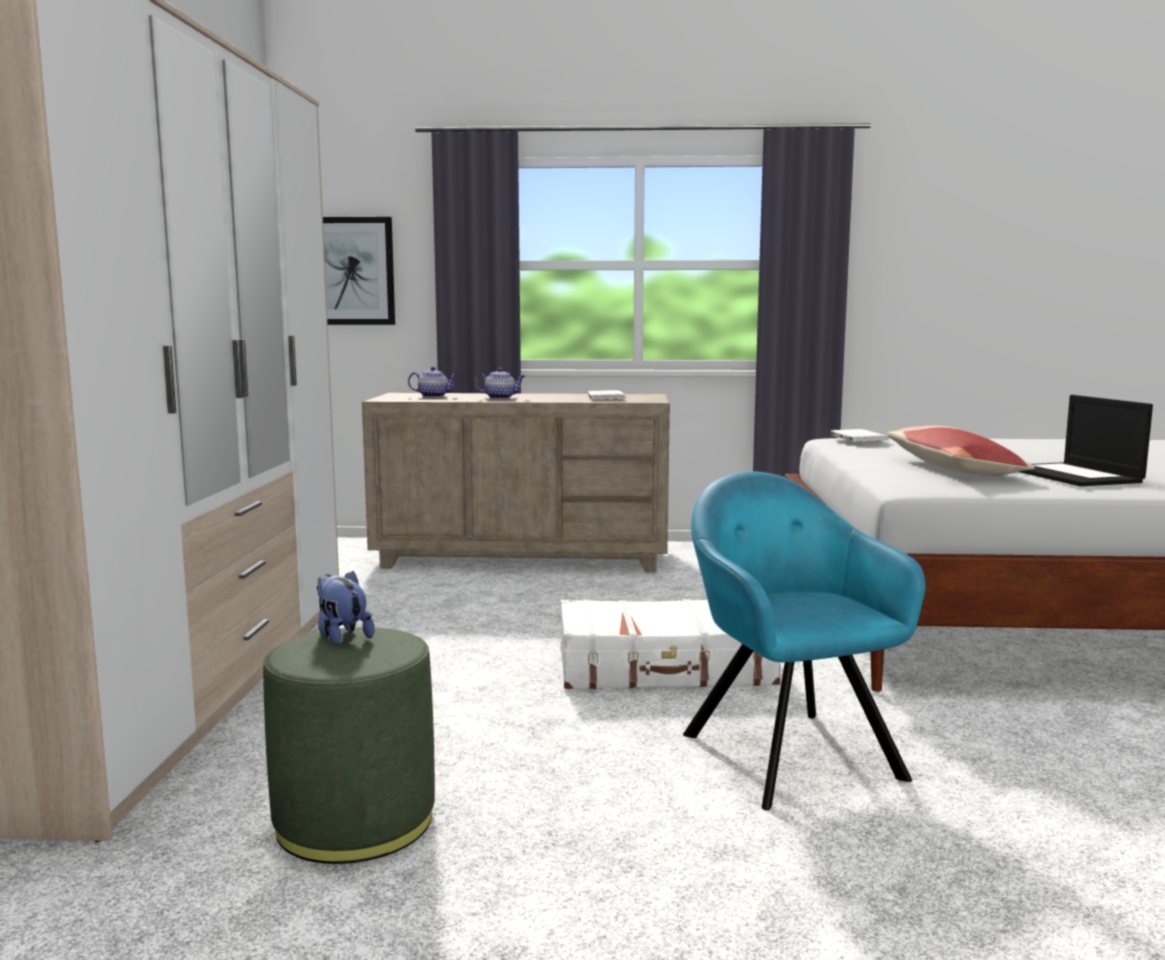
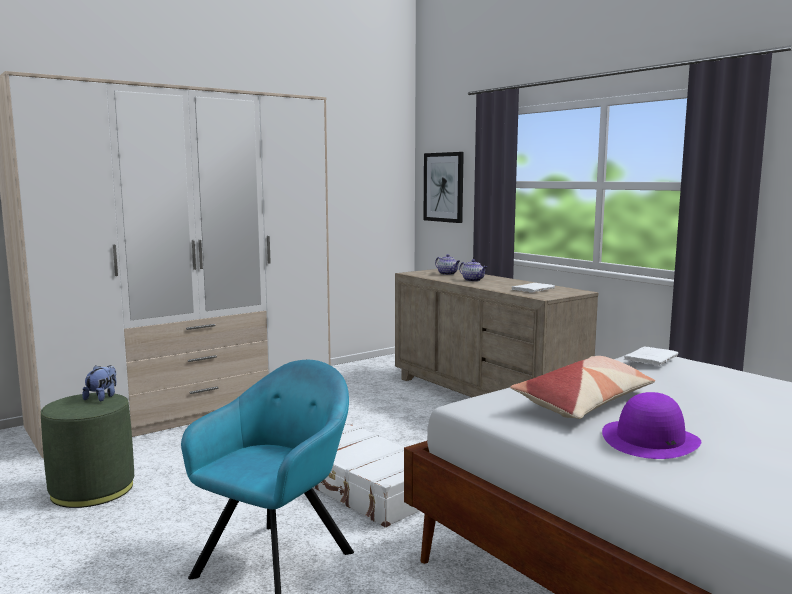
camera: 50 degrees right, 0 degrees up
(1075, 475) = (650, 440): laptop -> purple hat

